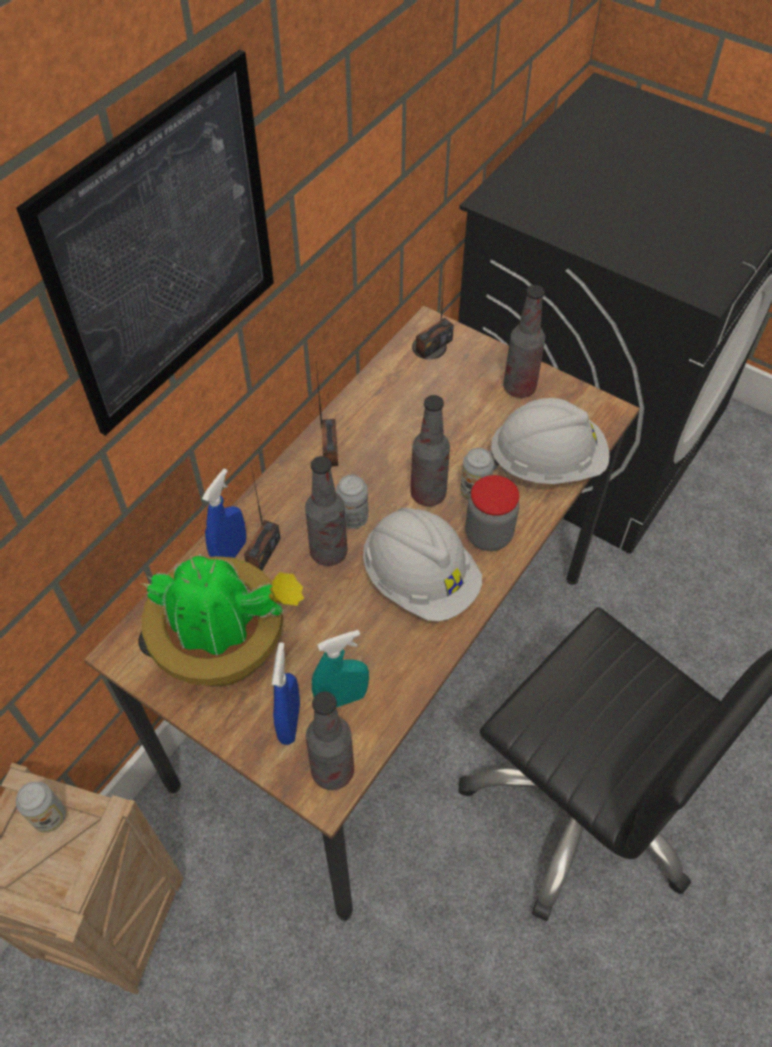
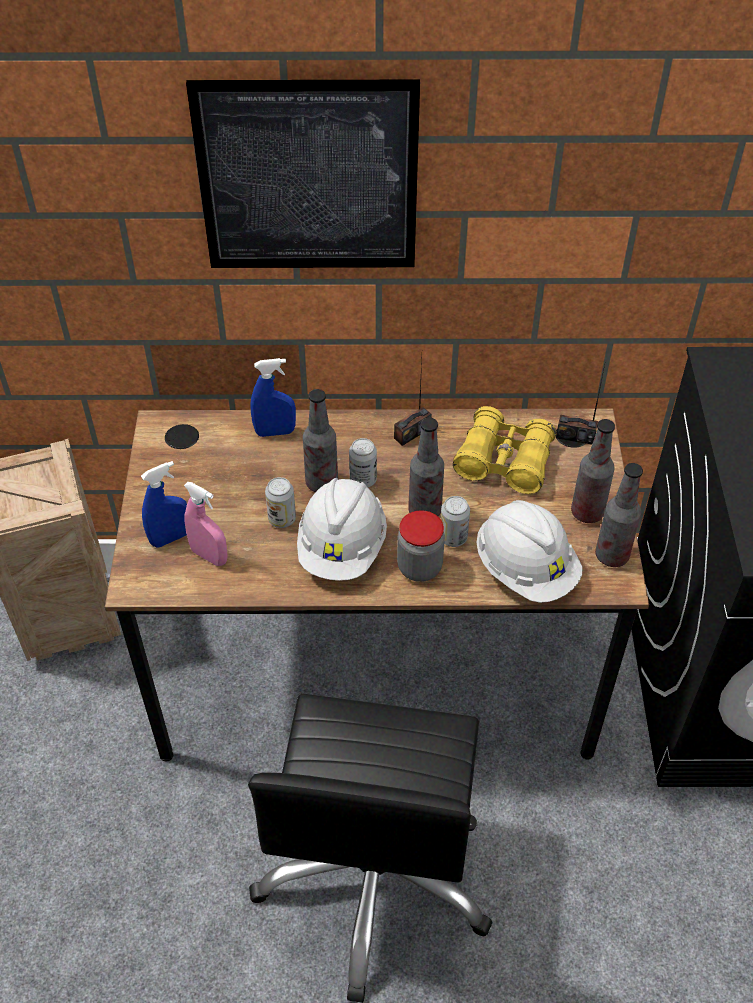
camera: 55 degrees right, 5 degrees down
(49, 816) = (46, 478): can -> can (282, 519)
(226, 648) = (200, 473): potted plant -> none
(263, 553) = (290, 448): radio -> none
(332, 770) = (151, 581): bottle -> bottle (611, 555)
(342, 698) = (209, 556): turquoise spray bottle -> pink spray bottle
(420, 406) = (504, 461): none -> yellow binoculars

